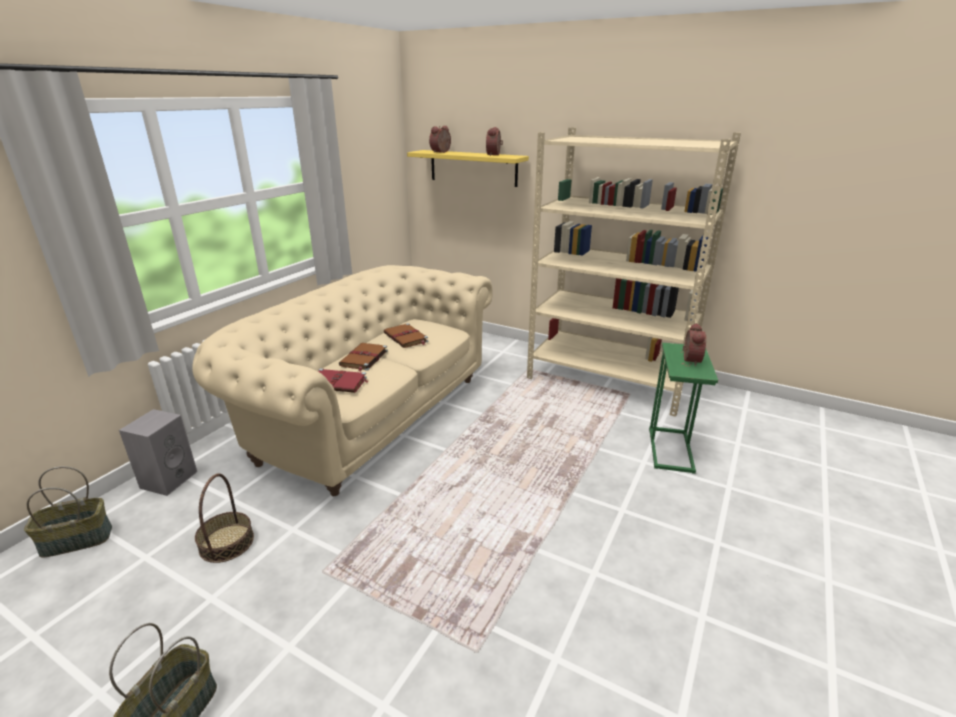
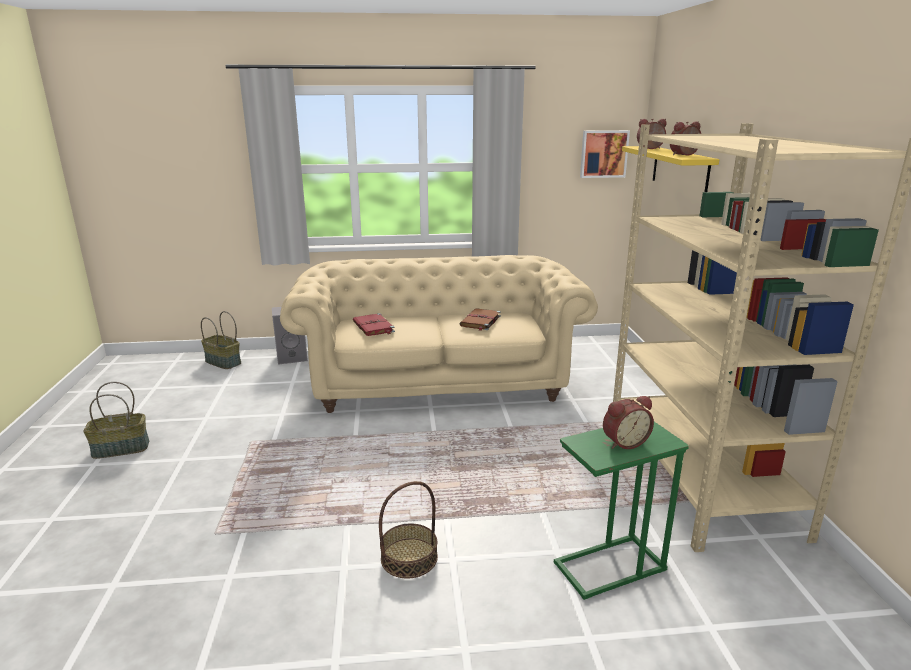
camera: 55 degrees right, 5 degrees down
(226, 543) = (253, 400): basket -> basket (409, 557)
(363, 358) = (422, 321): brown book -> none
(384, 161) = (603, 154): none -> picture

